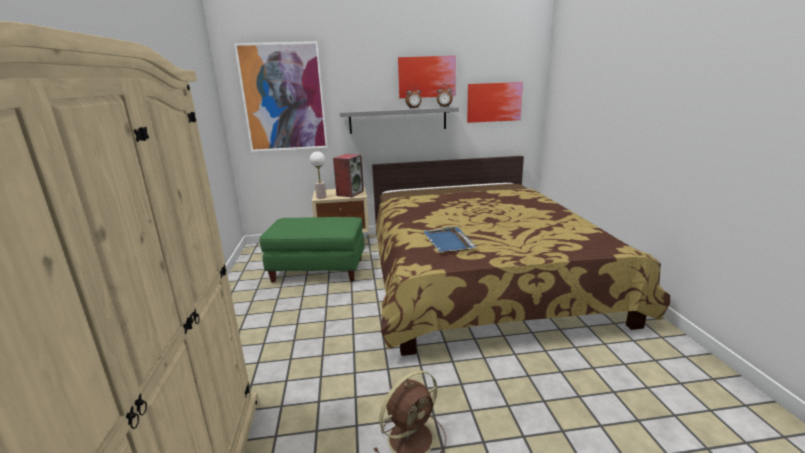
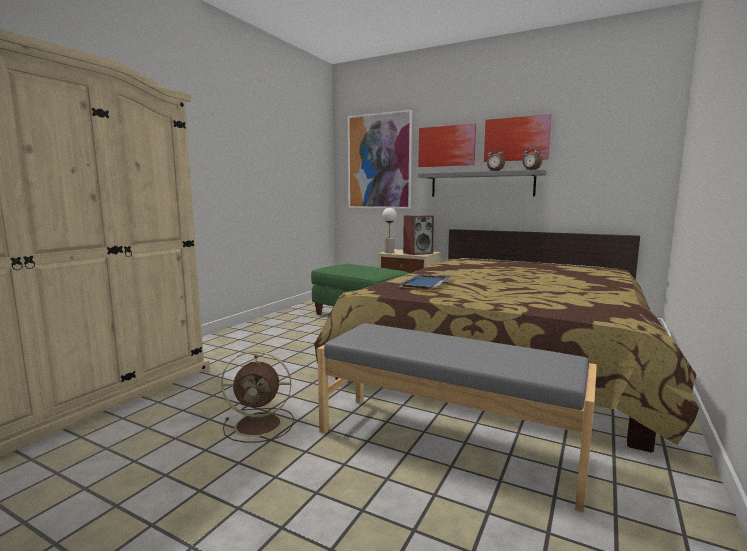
camera: 35 degrees right, 10 degrees down
(494, 102) = (600, 166): picture -> picture (446, 146)
(553, 378) = (447, 443): none -> grey bench

